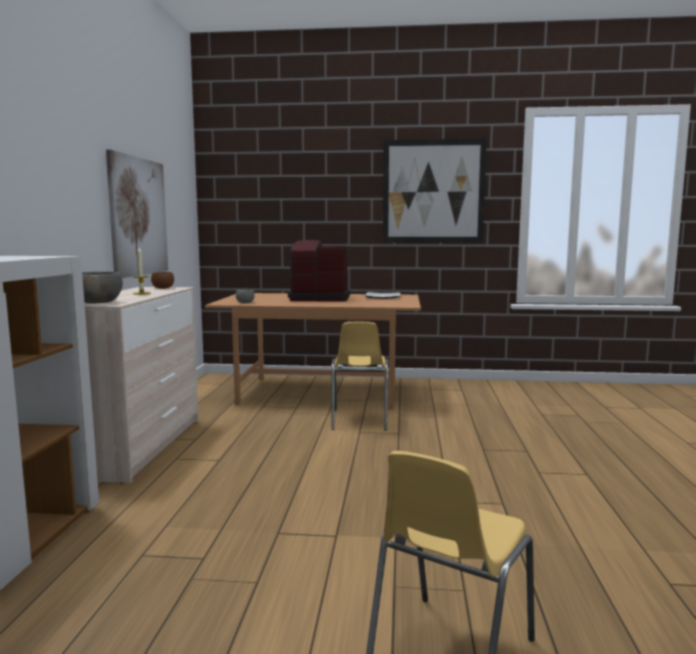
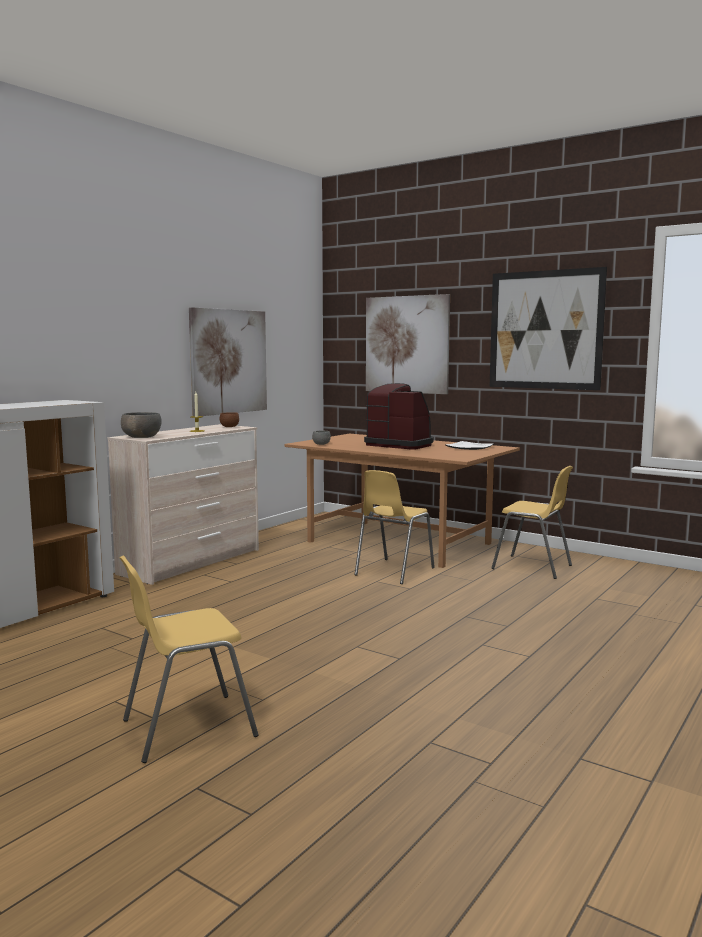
camera: 30 degrees right, 0 degrees up
(295, 204) = (407, 344): none -> picture
(457, 397) = (533, 567): none -> yellow chair

